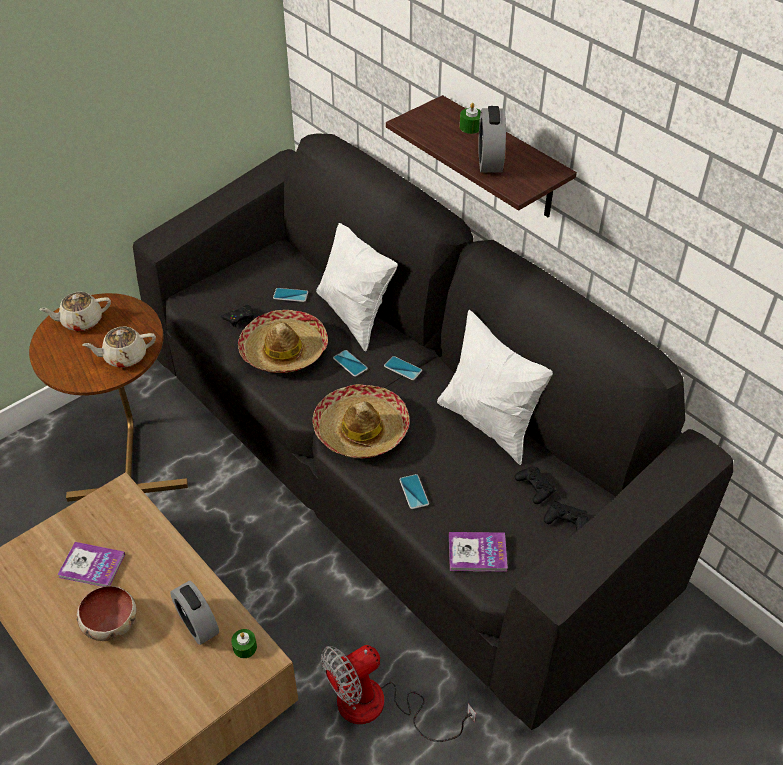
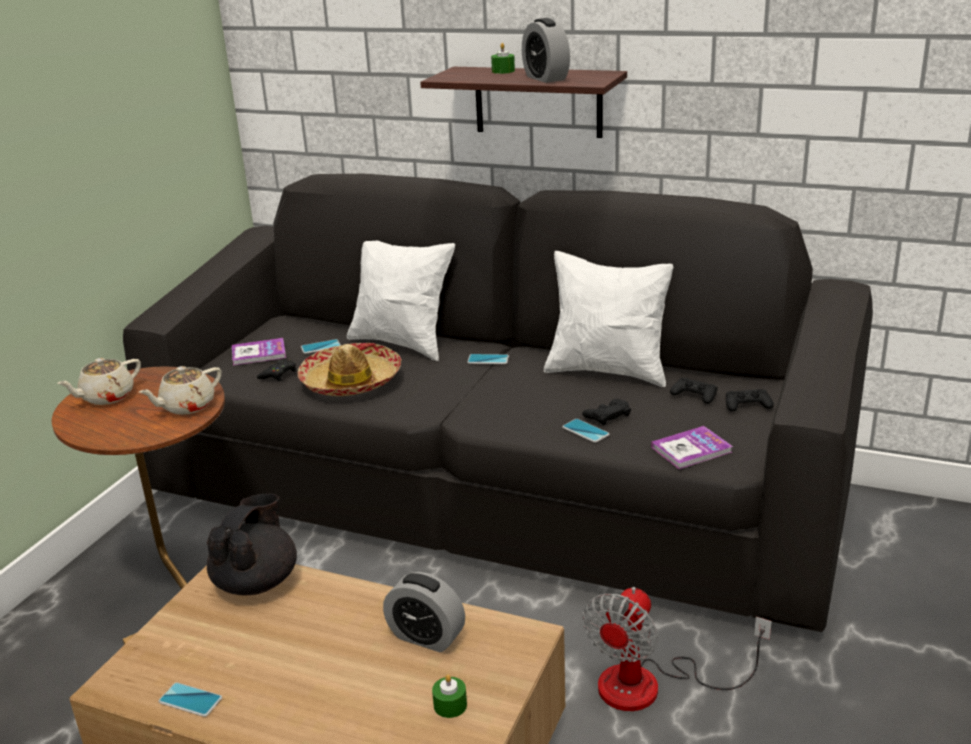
camera: 25 degrees left, 20 degrees down
(92, 566) = (247, 636): book -> book (259, 353)
(109, 623) = (314, 676): bowl -> none
(126, 517) = (257, 581): none -> black teapot
(245, 647) = (499, 634): green candle -> green candle (450, 705)
(350, 363) = (431, 371): phone -> phone (190, 700)
(361, 430) = (488, 408): hat -> none
(446, 479) = (607, 415): none -> black game controller

